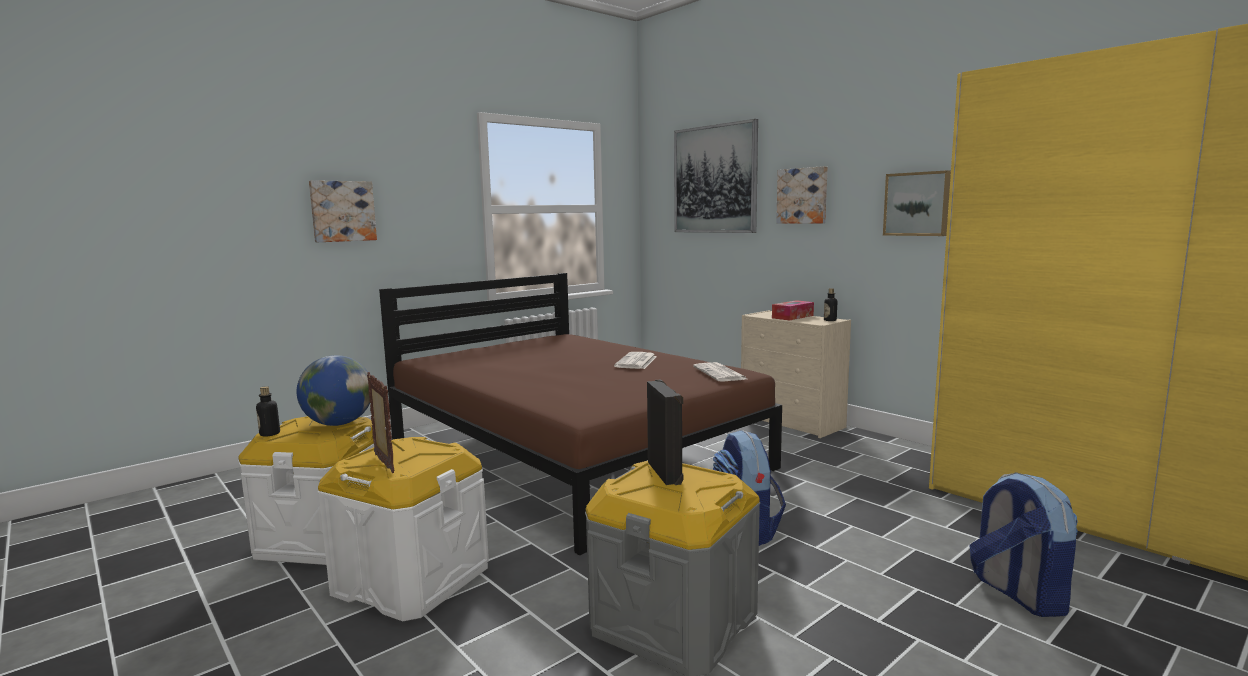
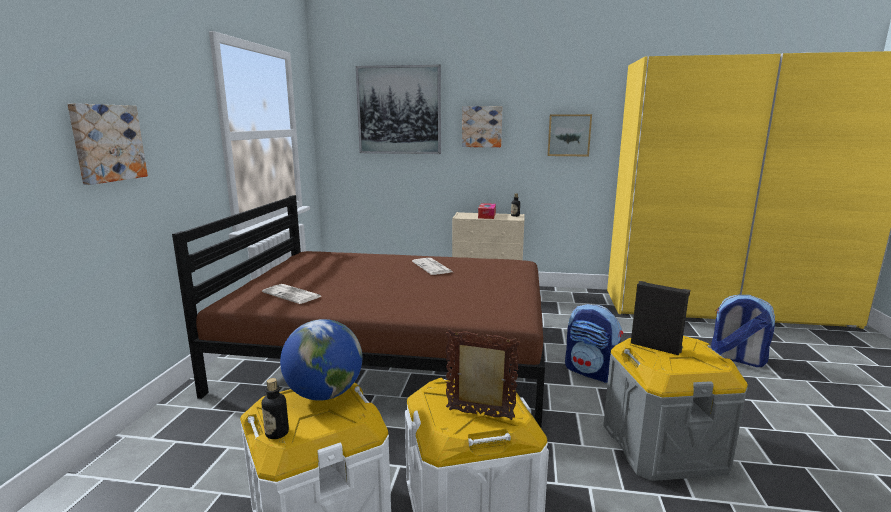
camera: 40 degrees left, 5 degrees up
(720, 373) = (509, 265): newspaper -> newspaper (293, 294)

